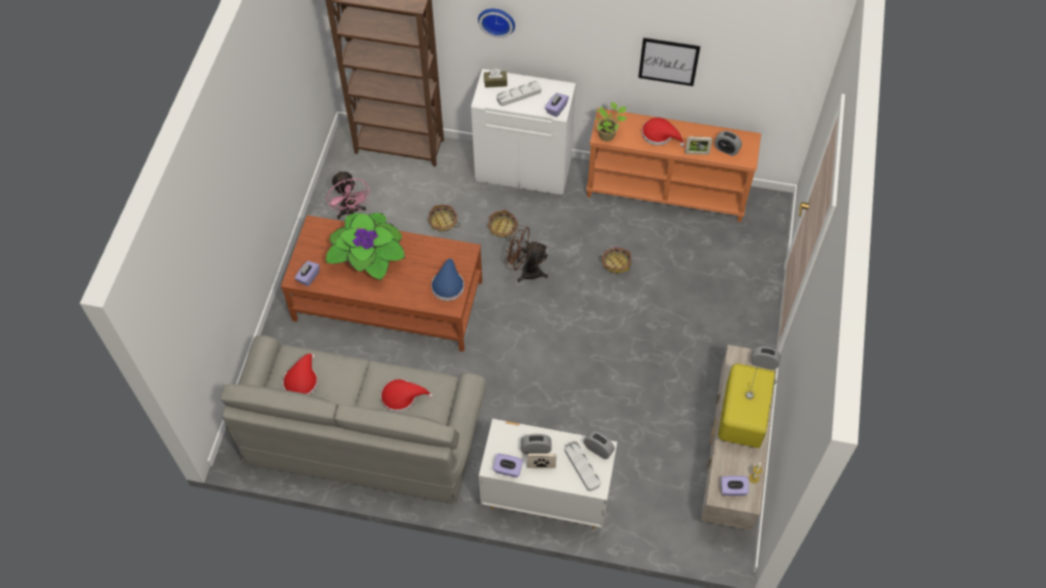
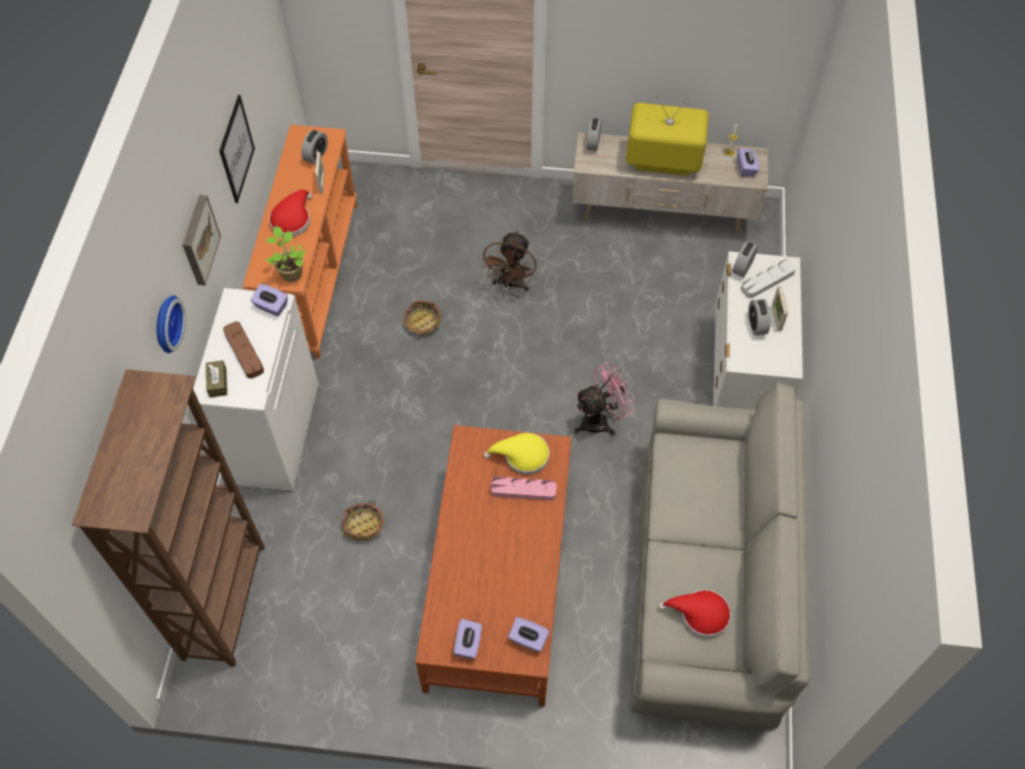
camera: 95 degrees left, 0 degrees up
(351, 212) = (347, 654): pink fan -> pink fan (601, 420)
(368, 256) = (484, 562): potted plant -> none
(402, 397) = (701, 487): red hat -> none
(420, 283) = (523, 490): none -> pink tray
(448, 285) = (522, 456): blue hat -> yellow hat
(502, 228) = (372, 451): basket -> none
(508, 469) = (788, 350): purple tissue box -> purple tissue box (468, 644)
(519, 95) = (244, 352): grey tray -> brown tray
(525, 270) = (438, 419): brown fan -> brown fan (511, 284)
(572, 37) = (198, 240): none -> picture

